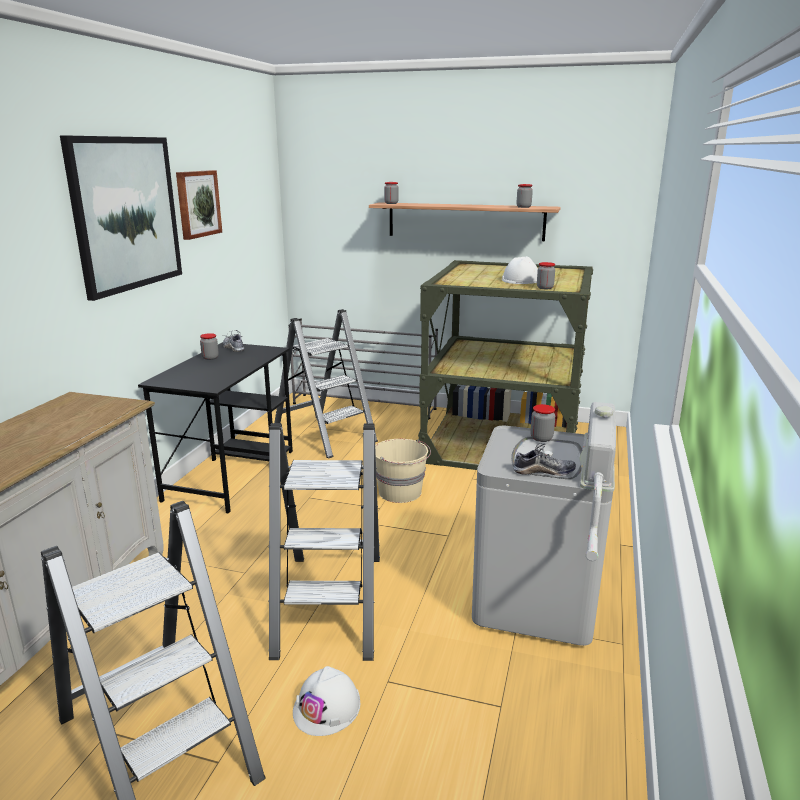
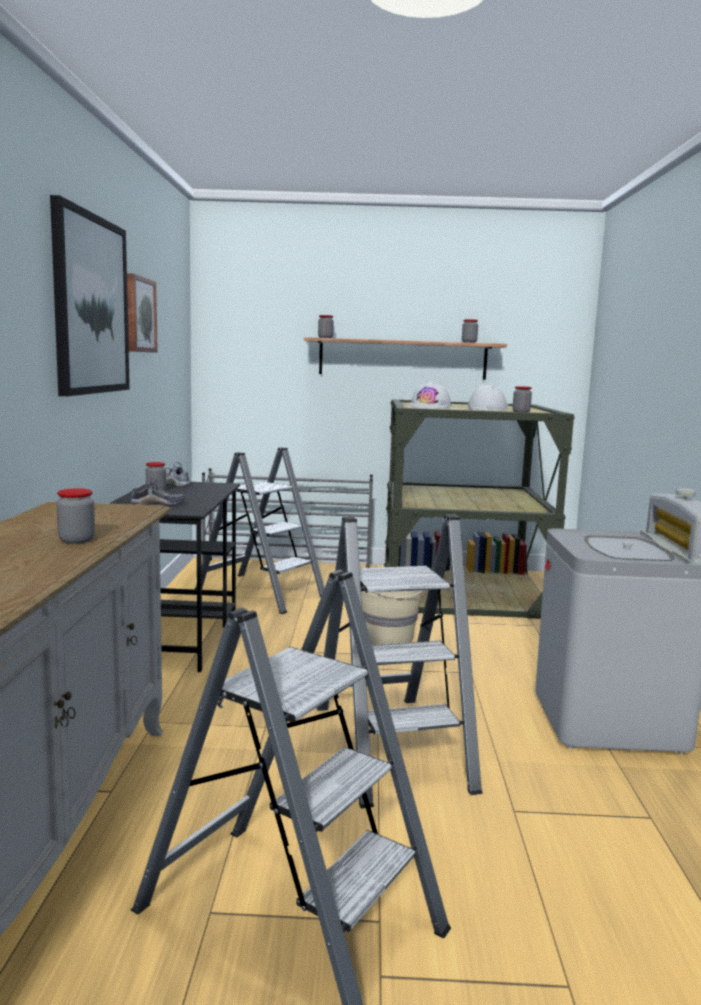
camera: 15 degrees left, 10 degrees down
(327, 708) = (467, 845): white hard hat -> white hard hat (430, 407)
(541, 438) = (603, 535): jar -> jar (76, 540)
(543, 471) = (639, 556): shoe -> shoe (158, 504)

